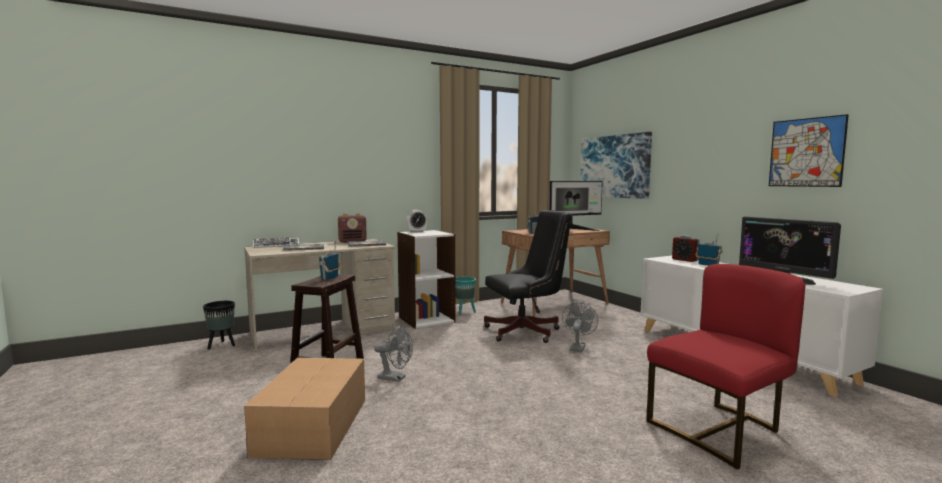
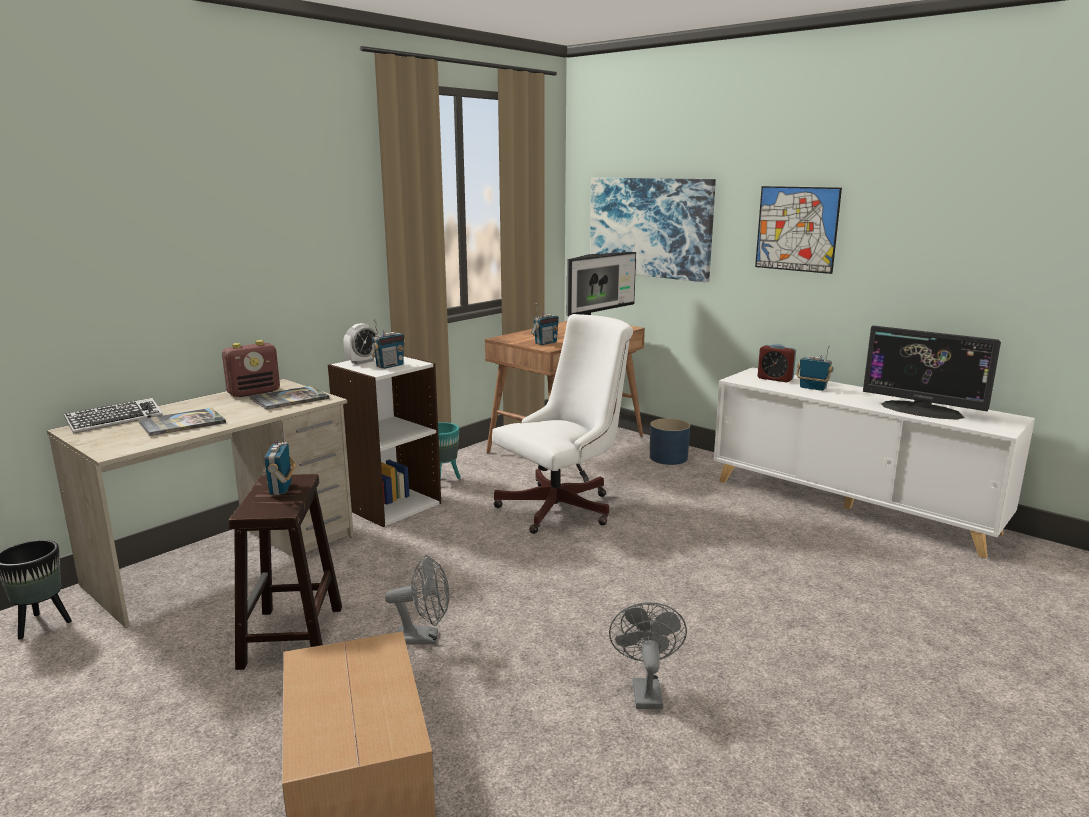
camera: 20 degrees left, 10 degrees up
(428, 233) = (389, 366): none -> radio
(527, 331) = (563, 507): black office chair -> white office chair
(578, 347) = (651, 526): grey fan -> grey fan (645, 690)
(617, 316) = (668, 458): none -> blue planter
(719, 430) = (900, 639): red chair -> none
(806, 152) = (948, 234): picture -> picture (796, 229)

